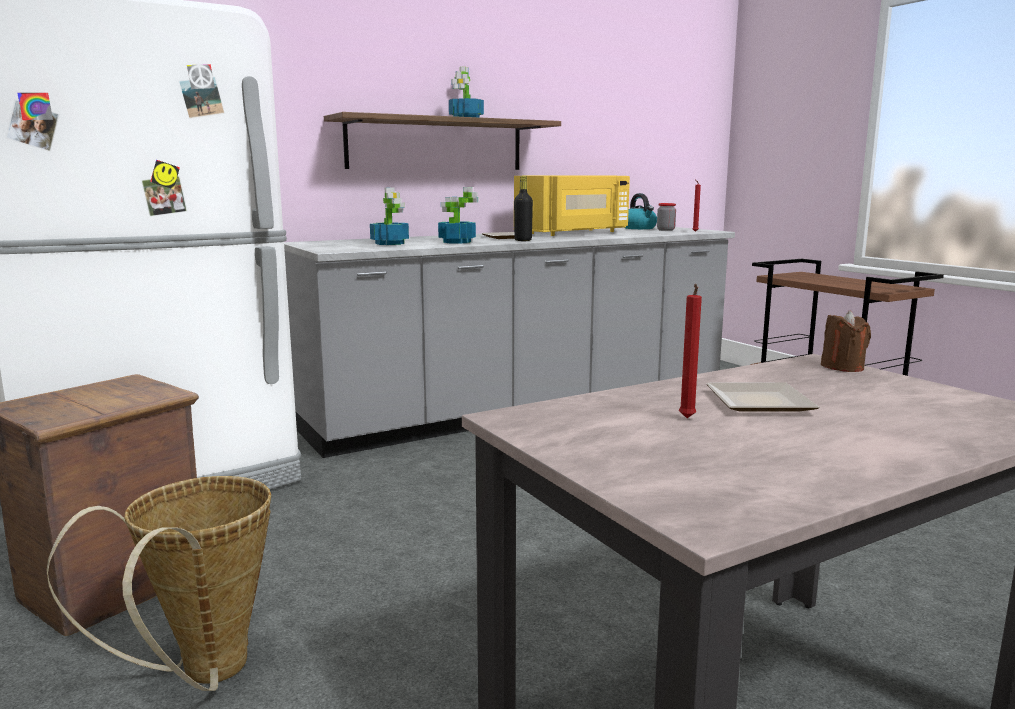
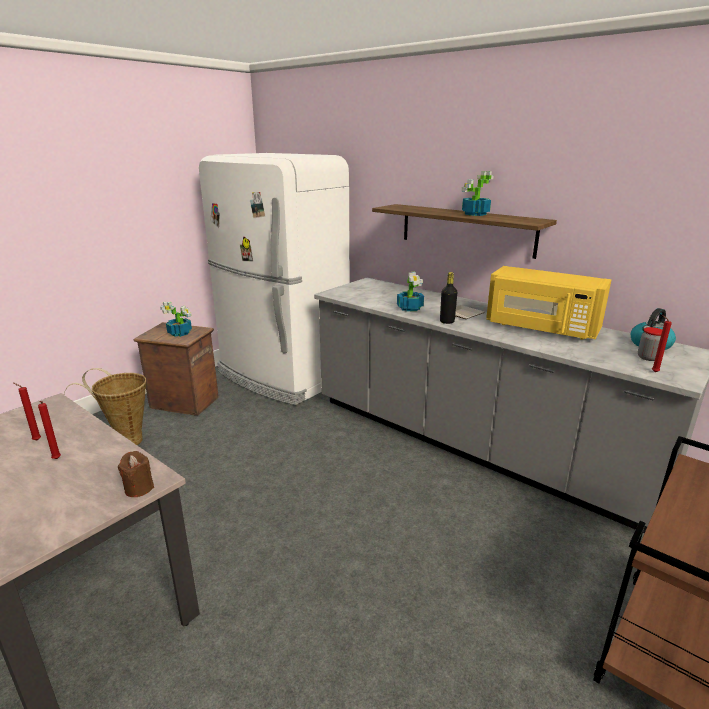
camera: 70 degrees right, 10 degrees up
(390, 243) = (381, 296): potted plant -> potted plant (180, 333)
(763, 403) = (56, 459): plate -> red candle

